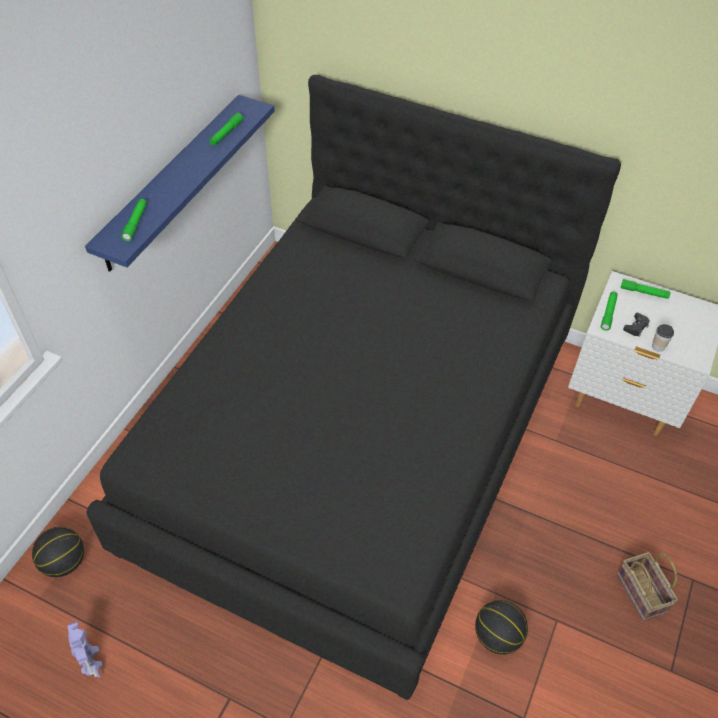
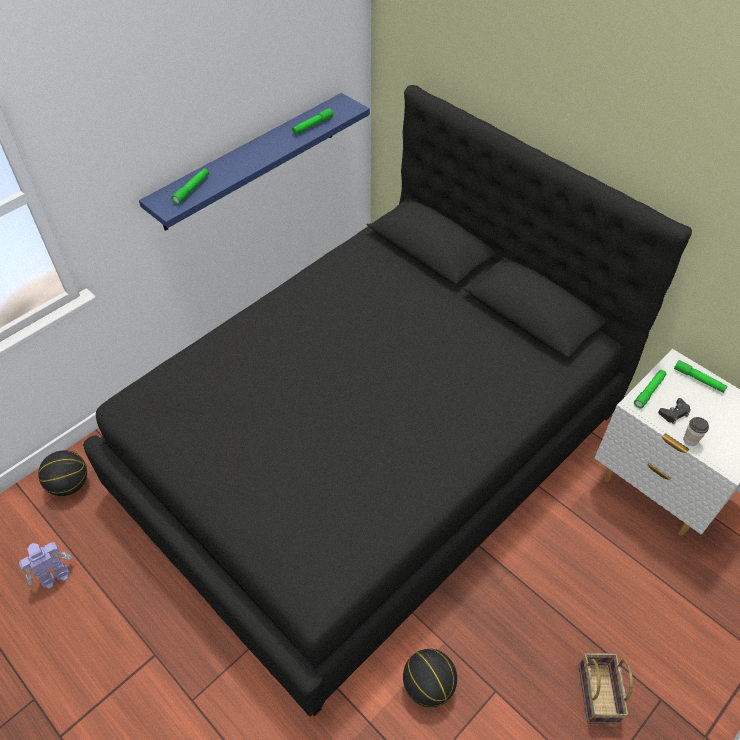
camera: 20 degrees right, 0 degrees up
(90, 659) = (54, 577): toy robot -> toy robot turned 120 degrees counterclockwise

